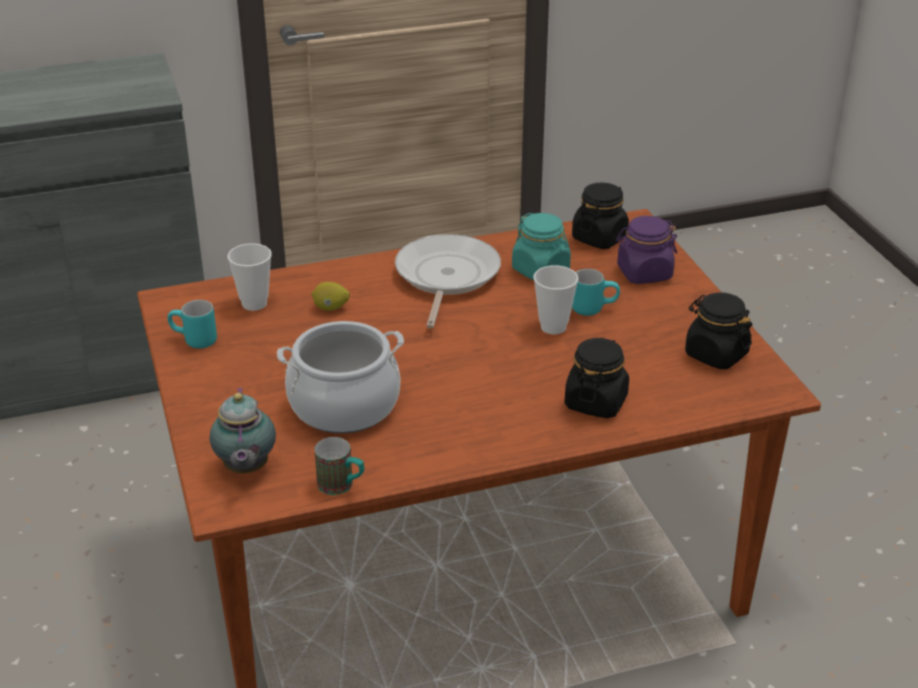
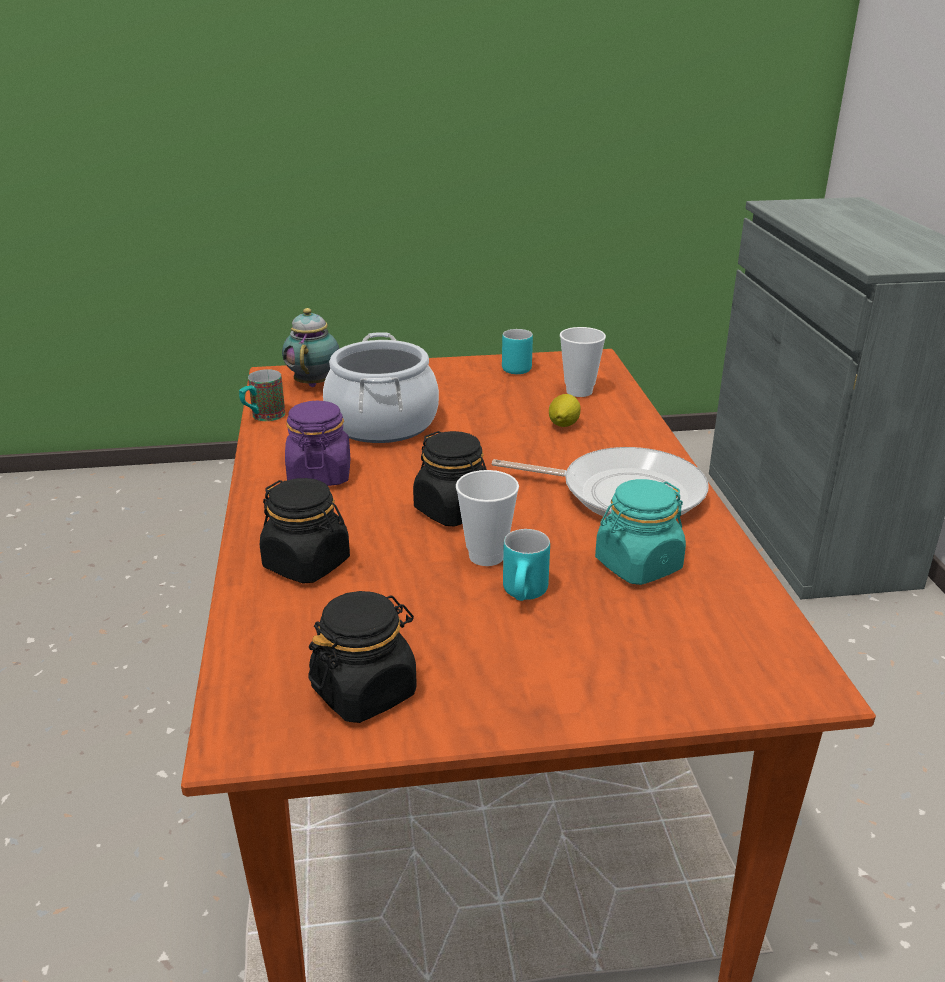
camera: 100 degrees right, 5 degrees down
(245, 469) = (315, 383): teapot -> teapot turned 90 degrees clockwise
(599, 238) = (743, 635): black jar -> black jar (454, 510)
(644, 273) = (623, 663): purple jar -> purple jar (319, 475)

